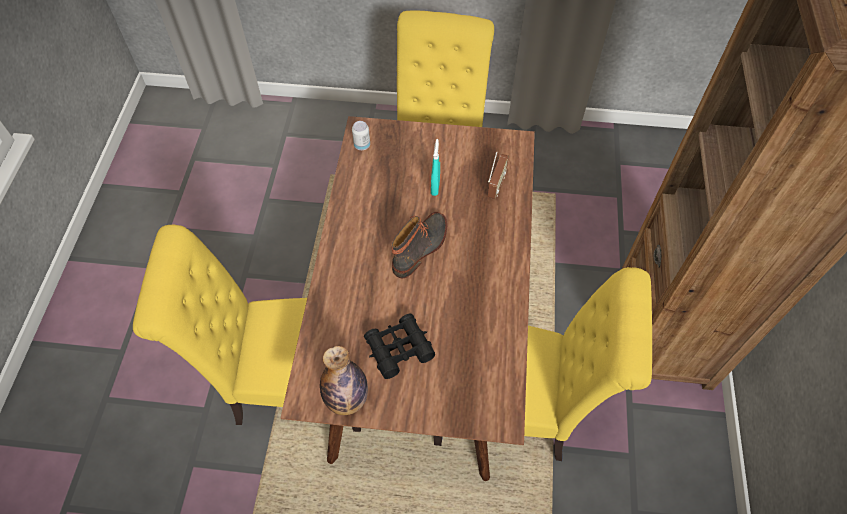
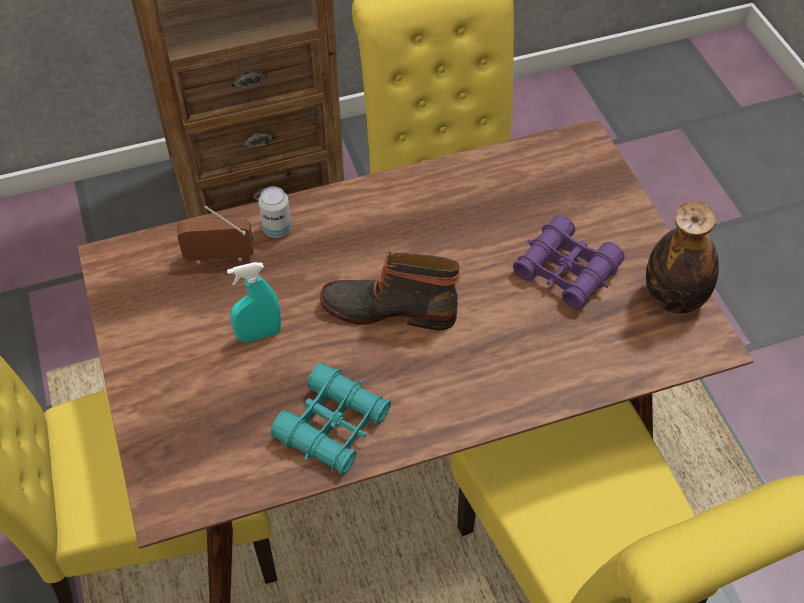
camera: 115 degrees left, 5 degrees down
(362, 145) = (209, 484): can -> can (277, 229)
(363, 199) = (333, 426): none -> turquoise binoculars
(399, 349) = (566, 271): black binoculars -> purple binoculars

